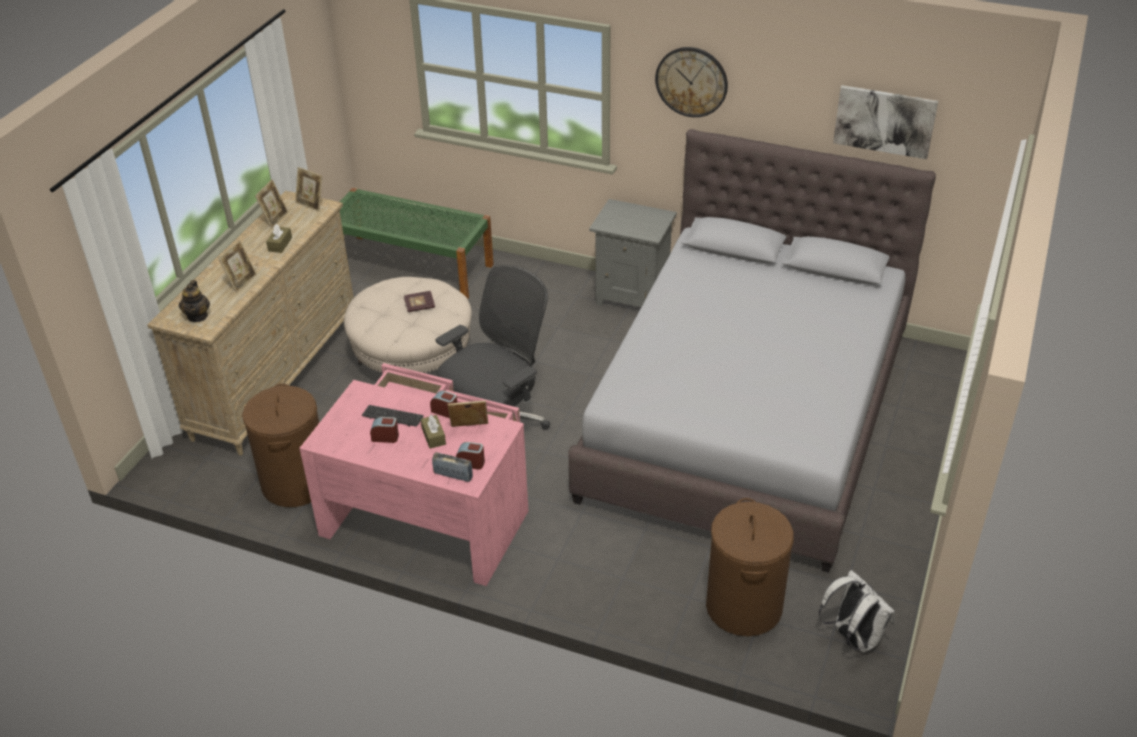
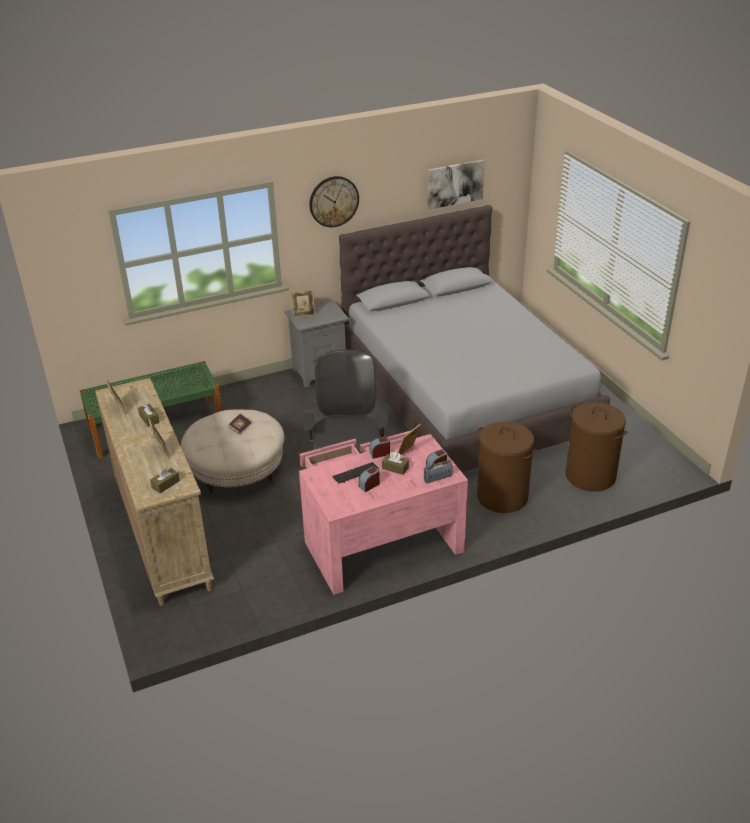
camera: 45 degrees left, 5 degrees down
(197, 316) = (165, 484): teapot -> brown tissue box
(295, 483) = (273, 579): brown laundry basket -> brown laundry basket (502, 497)
(311, 204) = (129, 388): picture frame -> picture frame (303, 314)
(853, 637) = (649, 457): white backpack -> none

